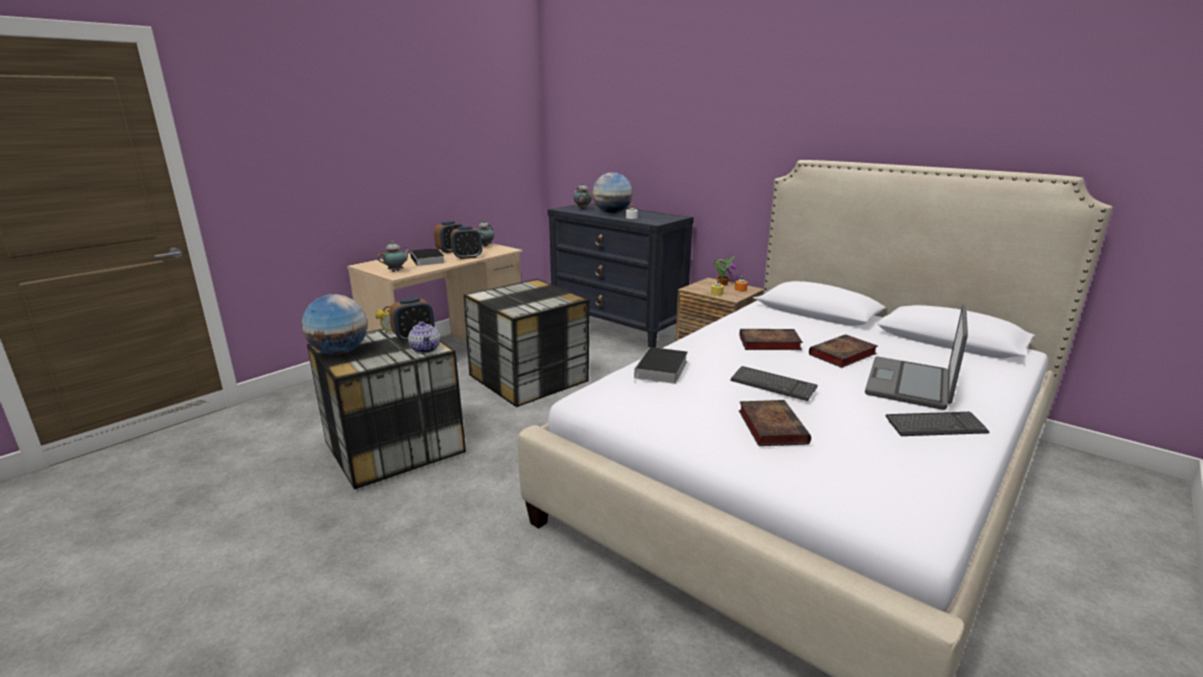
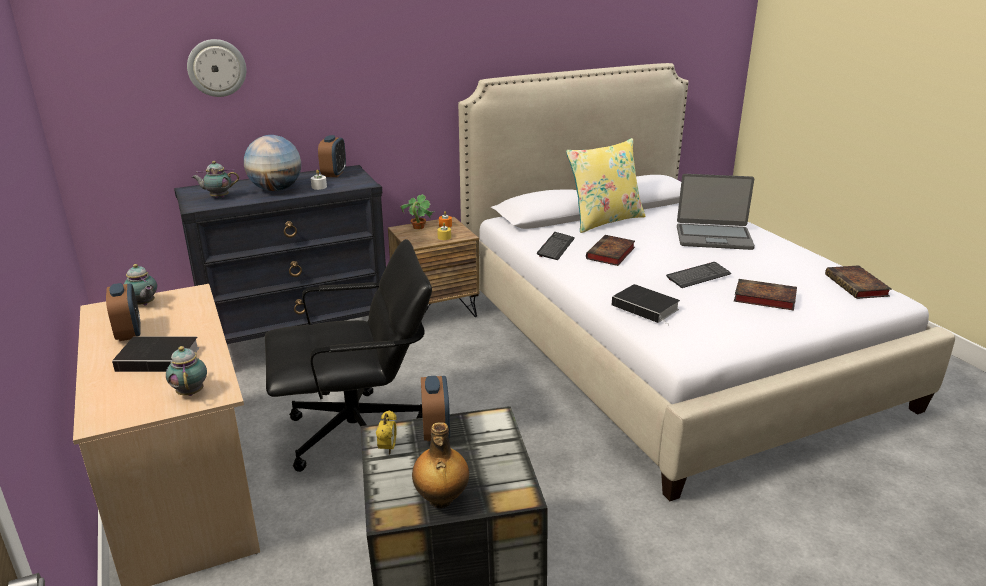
camera: 65 degrees left, 5 degrees up
(339, 352) = (441, 500): globe -> bottle
(425, 349) = (490, 426): teapot -> none
(467, 257) = (191, 326): alarm clock -> alarm clock (334, 174)
(528, 379) = (357, 435): storage box -> black office chair
(619, 125) = (216, 68): none -> wall clock
(842, 355) = (651, 239): book -> book (857, 286)
(852, 331) = (604, 220): none -> yellow pillow
(910, 384) = (713, 237): laptop -> laptop turned 45 degrees counterclockwise
(935, 426) = (777, 252): keyboard -> keyboard (556, 247)

